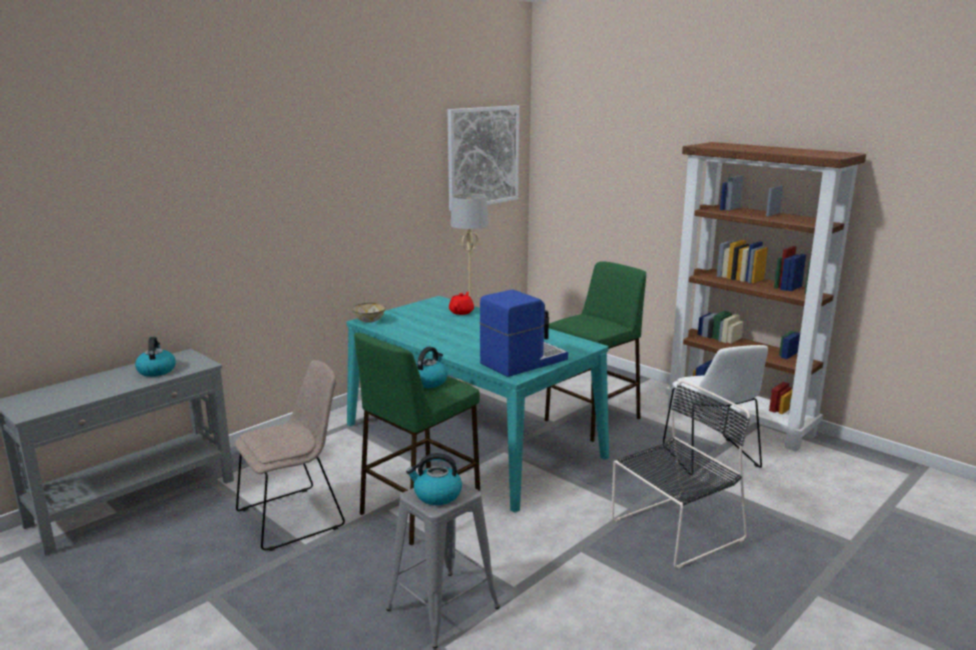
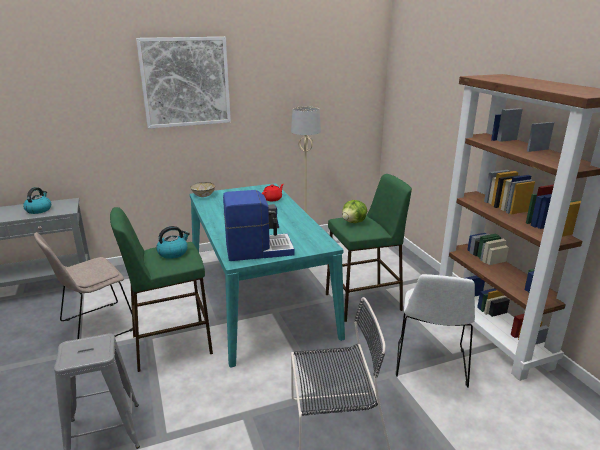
camera: 25 degrees right, 5 degrees up
(294, 517) = (95, 326): beige chair -> beige chair turned 150 degrees clockwise
(436, 495) = (80, 351): kettle -> none
(483, 156) = (337, 78): picture -> picture (185, 82)
(583, 321) = (354, 222): none -> lettuce

